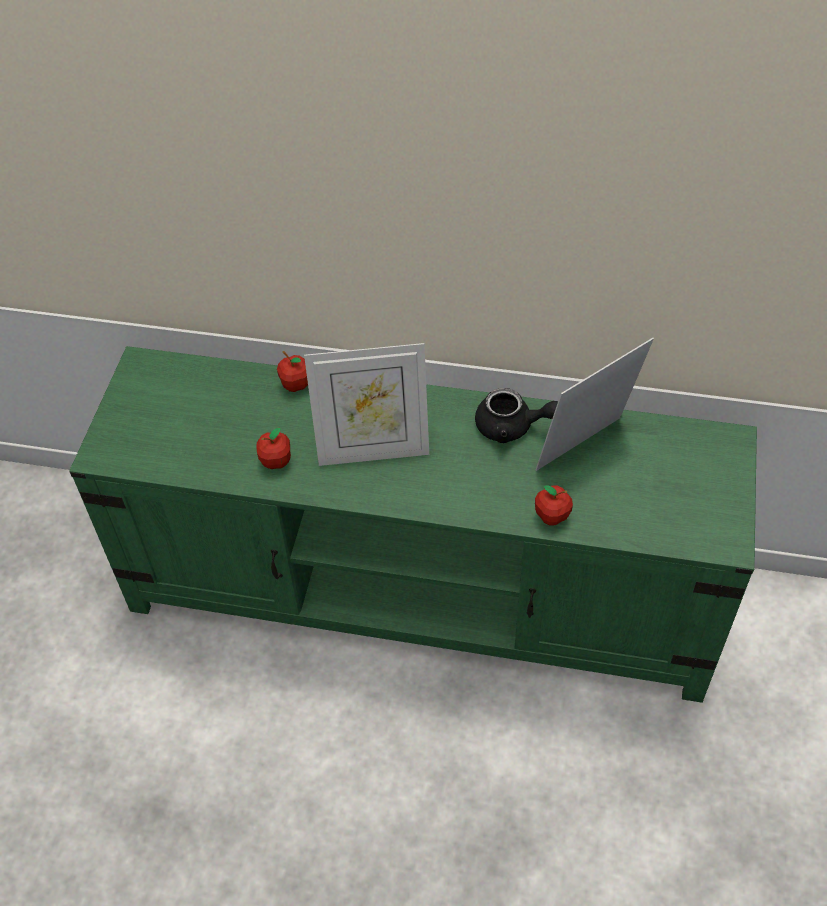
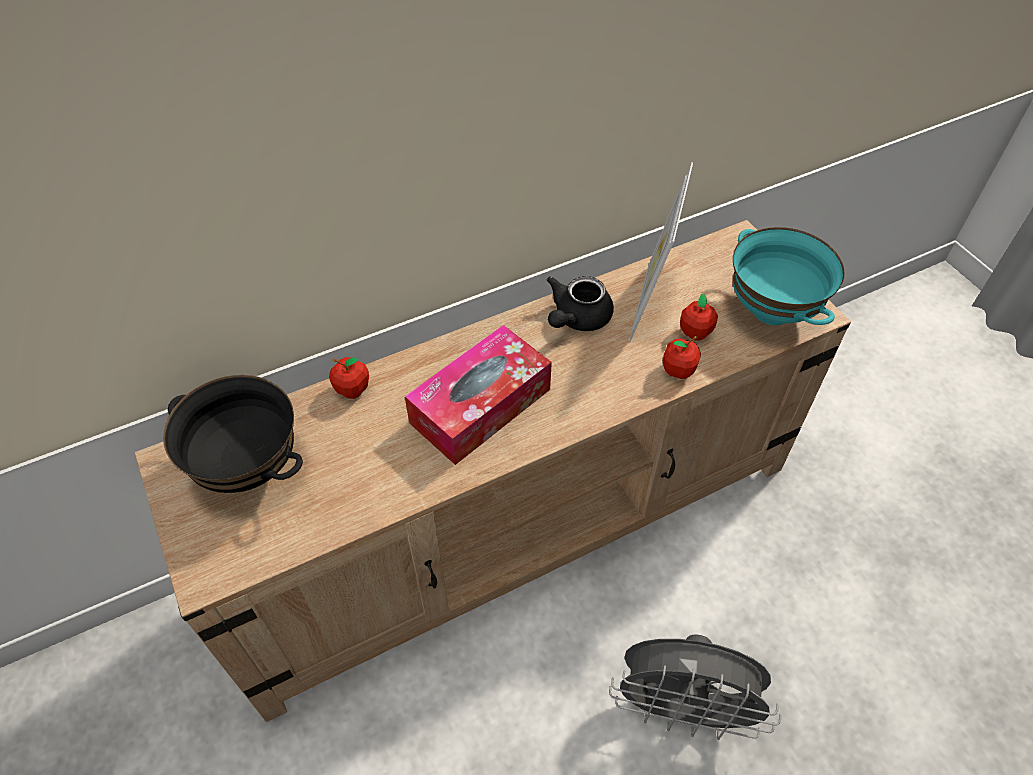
camera: 40 degrees left, 0 degrees up
(185, 399) = (250, 467): none -> black bowl
(276, 461) = (399, 469): apple -> apple (695, 332)
(373, 450) = (480, 406): picture frame -> tissue box
(422, 593) = (517, 524): green tv stand -> beige tv stand
(426, 823) = (682, 709): none -> grey fan
(512, 427) = (576, 318): black teapot -> black teapot turned 150 degrees clockwise
(689, 517) = (773, 311): none -> turquoise bowl

